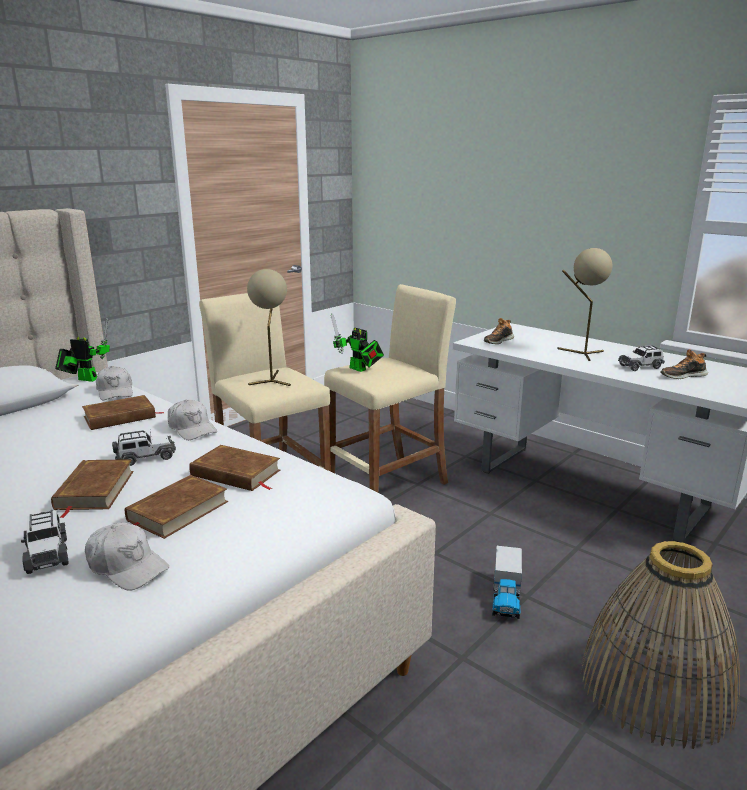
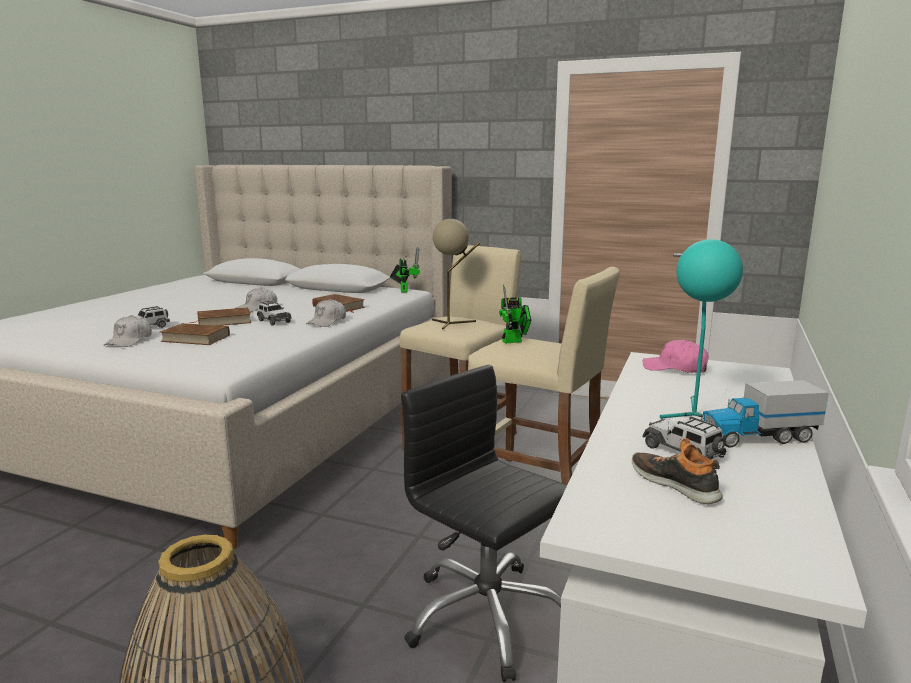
camera: 70 degrees right, 5 degrees down
(115, 391) = (385, 299): white cap -> white cap (257, 308)
(235, 473) = (253, 340): brown book -> none
(359, 369) = (515, 341): toy robot -> toy robot turned 135 degrees counterclockwise
(498, 341) = (675, 368): shoe -> pink cap
(506, 597) = (355, 590): toy truck -> toy truck (757, 437)
(552, 544) = (486, 616): none -> black office chair
(581, 353) = (693, 412): beige table lamp -> turquoise table lamp

